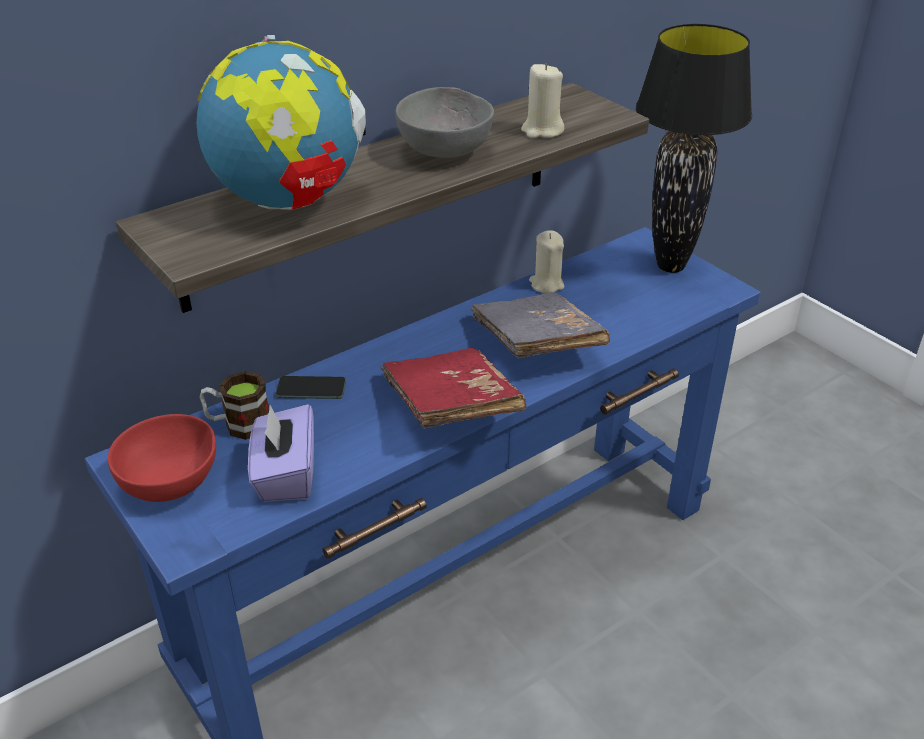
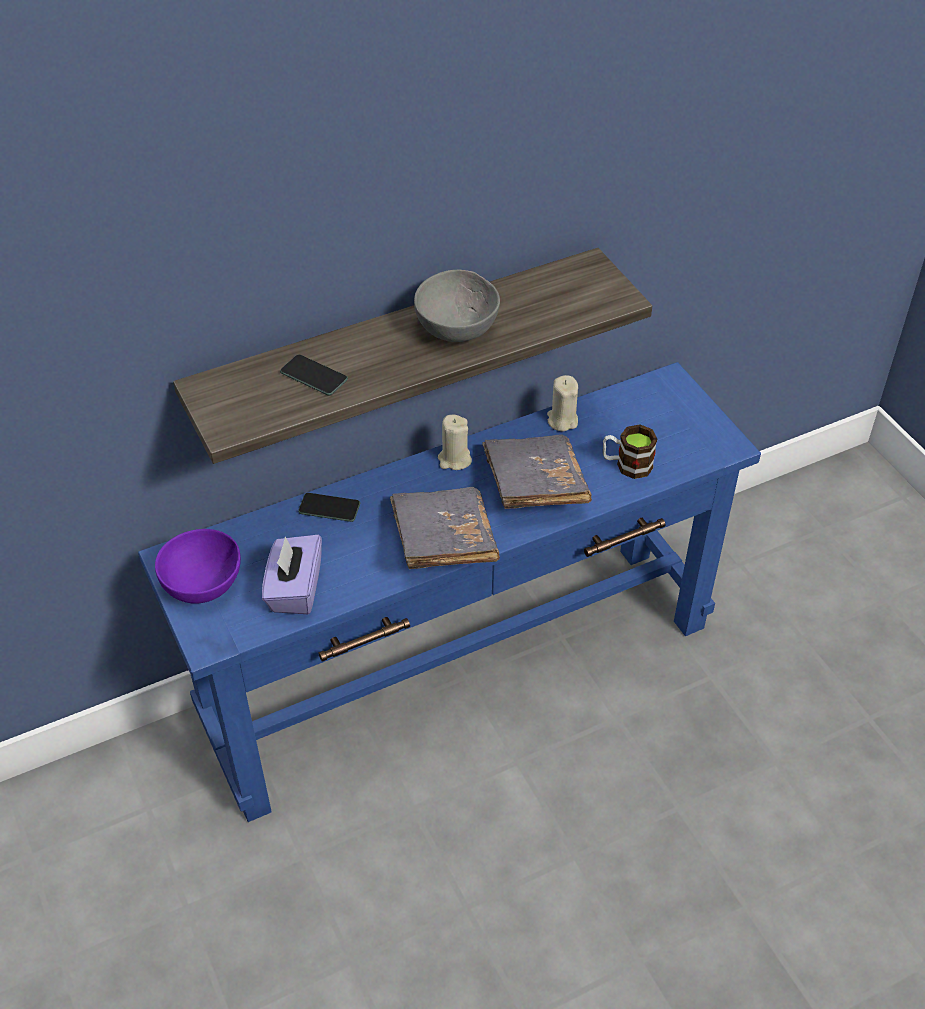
camera: 10 degrees right, 10 degrees up
(173, 483) = (205, 585): red bowl -> purple bowl
(238, 425) = (264, 536): mug -> mug (626, 465)
(289, 202) = (314, 376): globe -> phone
(450, 407) = (443, 542): red book -> grey book
(542, 130) = (549, 311): beige candle -> beige candle (454, 459)
(669, 266) = (684, 412): black table lamp -> none

